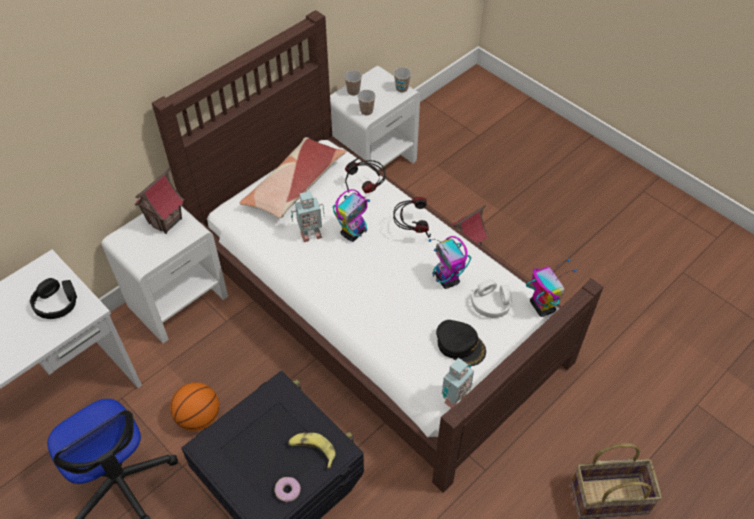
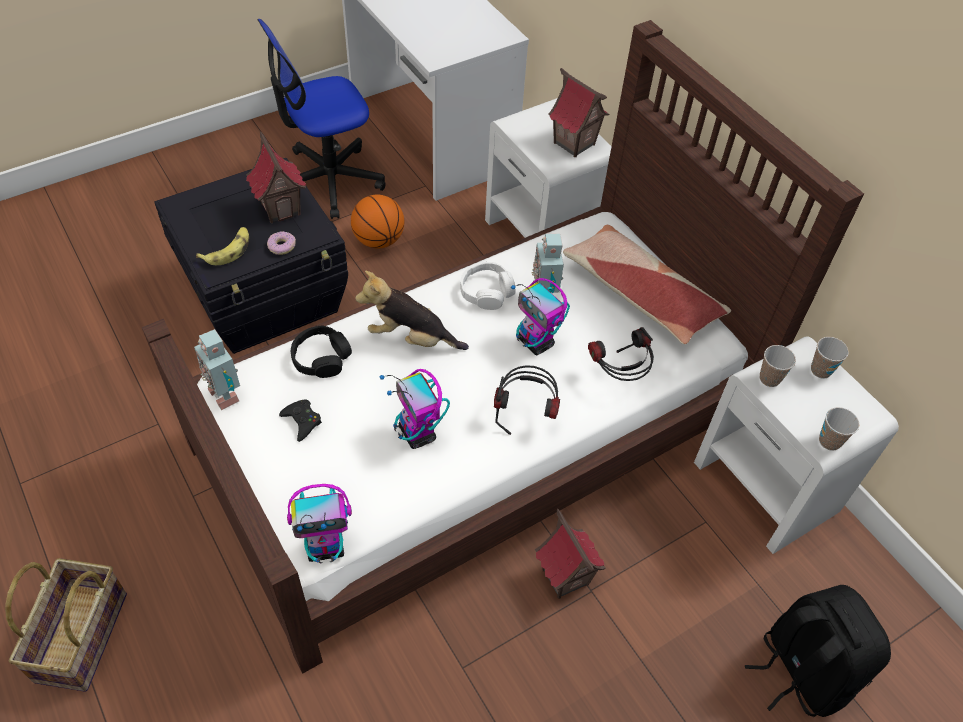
camera: 100 degrees right, 0 degrees up
(56, 303) = (452, 40): black headphones -> black headphones (321, 358)
(253, 426) = (281, 209): none -> toy house
(287, 491) = (193, 224): donut -> donut (281, 246)
(370, 301) = (411, 338): none -> plush toy
(447, 280) = (418, 434): toy robot -> toy robot turned 105 degrees counterclockwise
(460, 345) = (302, 421): black cap -> black game controller
(478, 149) = (801, 670): none -> black backpack
(491, 303) = (357, 478): white headphones -> white headphones (486, 292)

